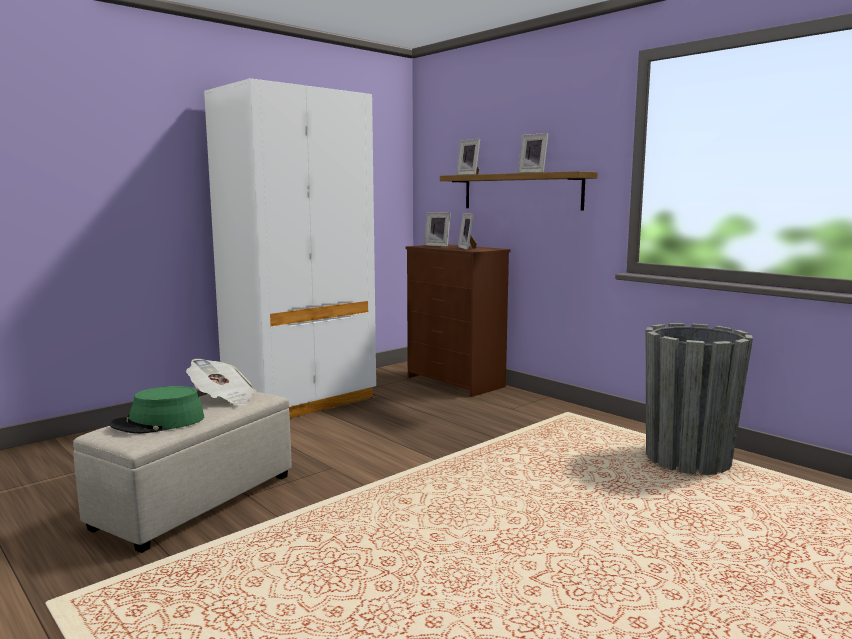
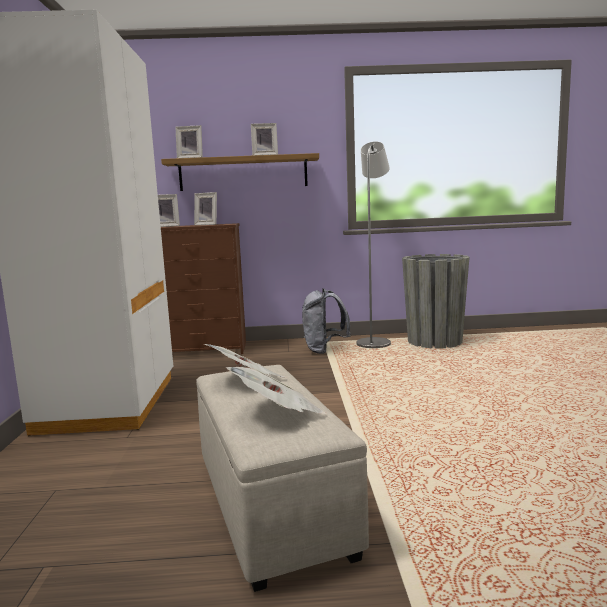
camera: 50 degrees left, 0 degrees up
(158, 422) = (278, 414): green hat -> newspaper
(543, 420) = (324, 350): none -> grey backpack
(617, 432) = (375, 342): none -> grey floor lamp

